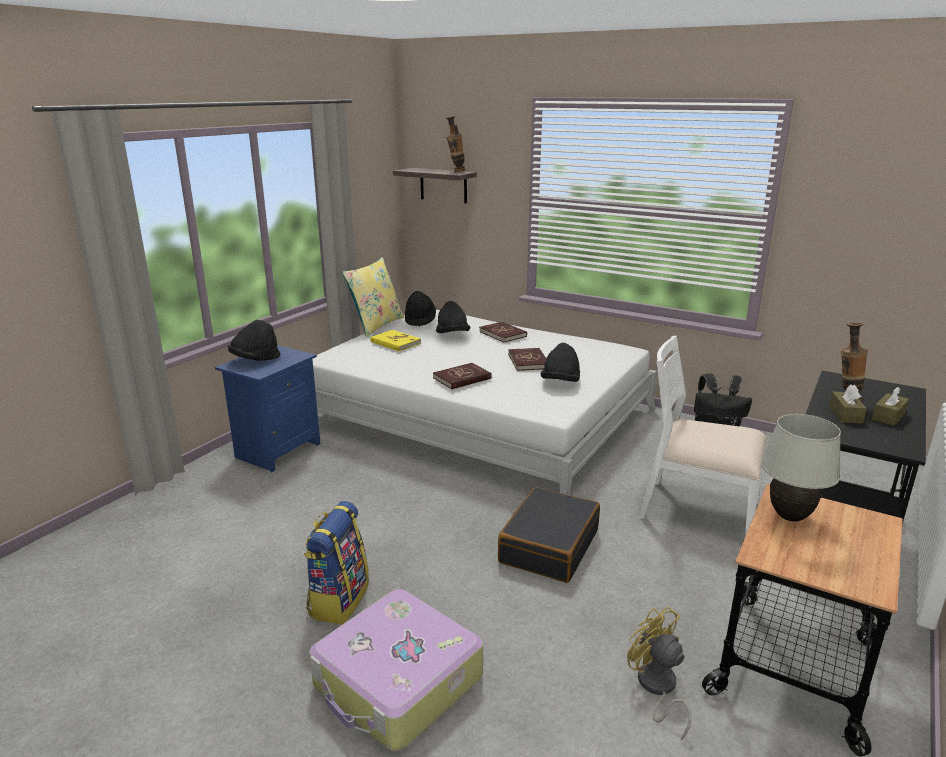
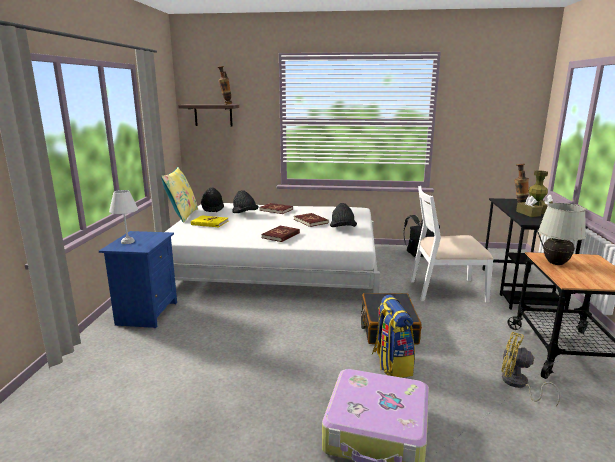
camera: 25 degrees left, 5 degrees down
(255, 360) = (128, 241): black hat -> white table lamp
(338, 599) = (287, 395): backpack -> backpack (391, 364)
(897, 395) = (535, 203): none -> green vase

